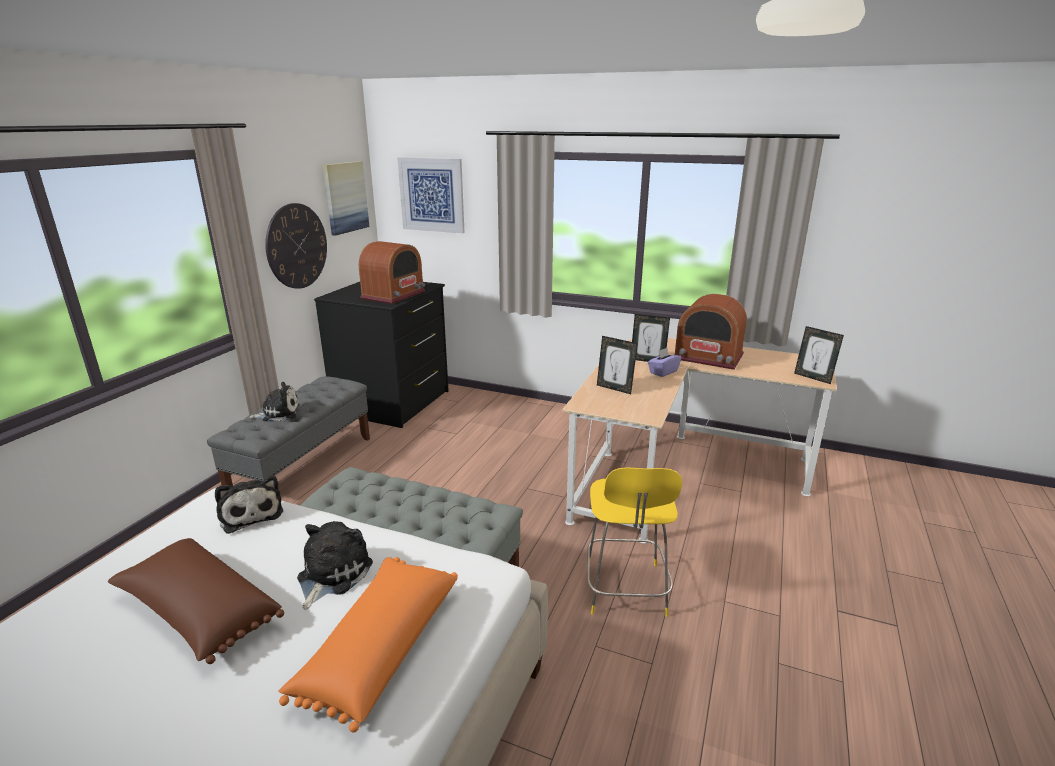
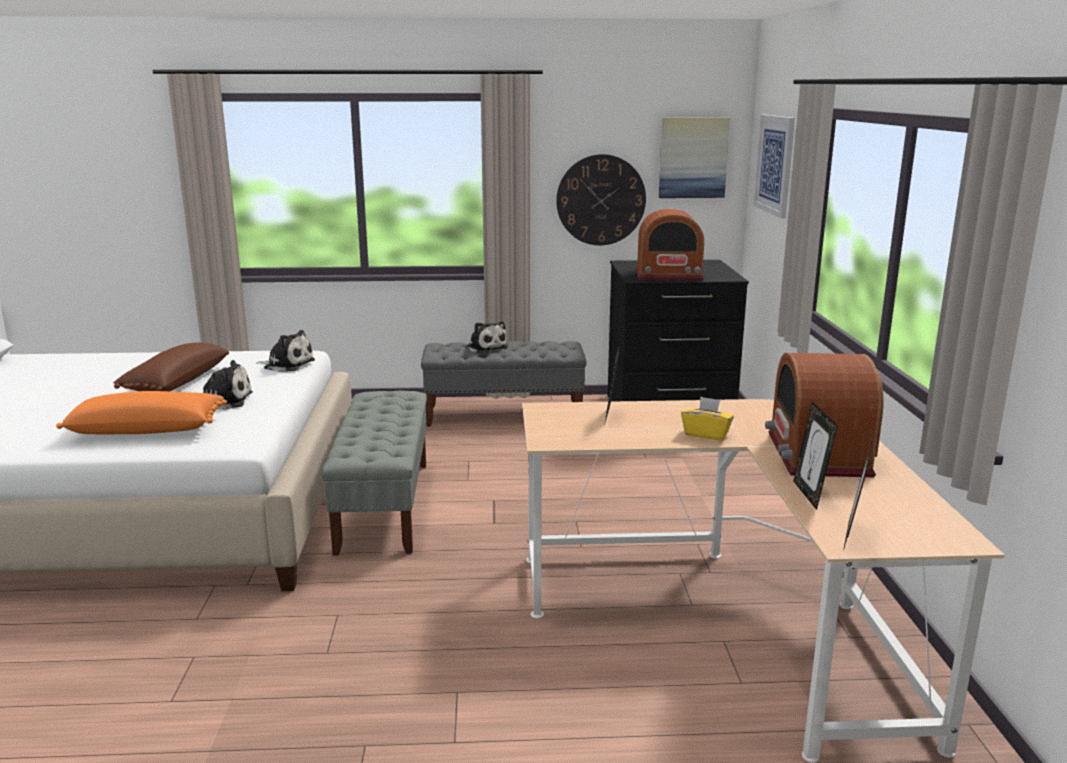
camera: 65 degrees right, 5 degrees down
(250, 513) = (287, 365): plush toy -> plush toy turned 105 degrees counterclockwise
(625, 591) = (432, 618): yellow chair -> none
(647, 360) = (736, 422): picture frame -> picture frame (809, 494)
(663, 372) = (706, 434): purple tissue box -> yellow tissue box

